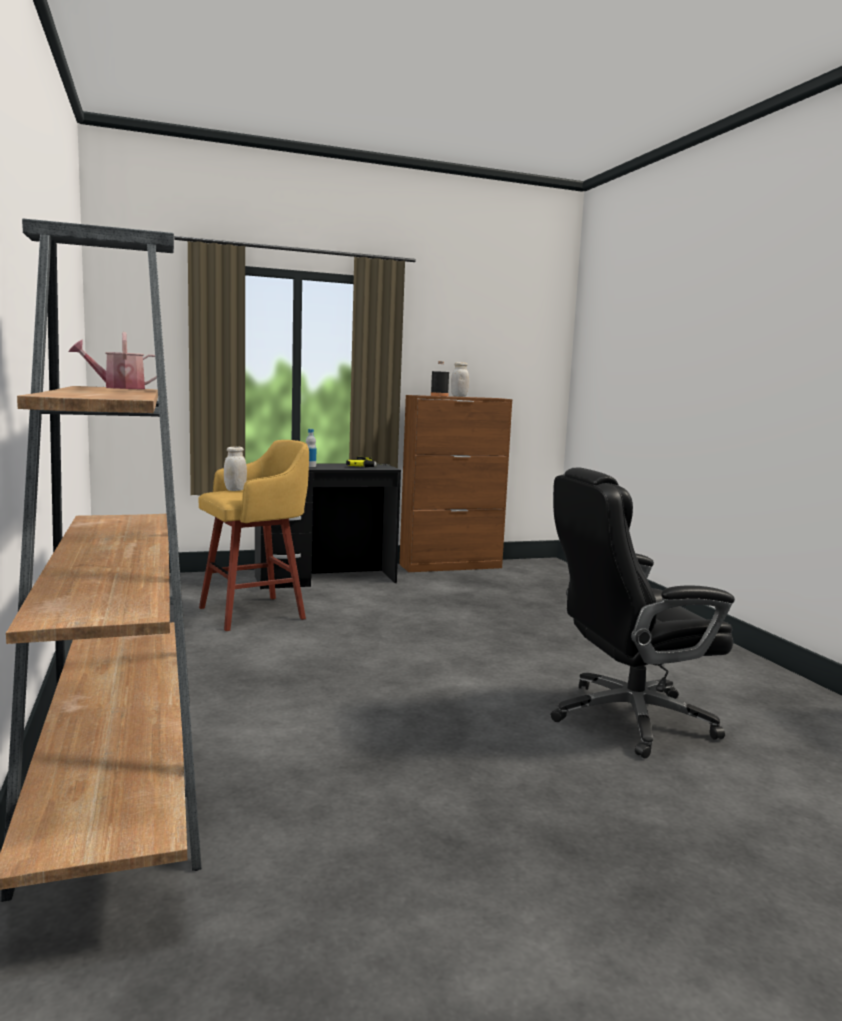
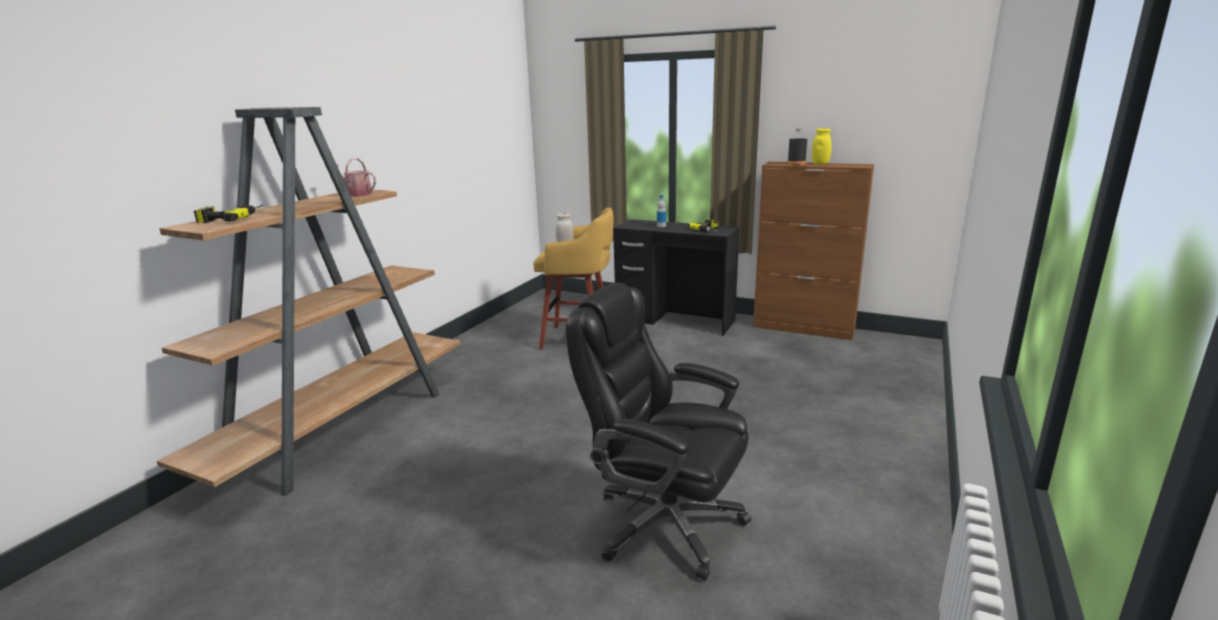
camera: 45 degrees right, 10 degrees up
(79, 393) = (232, 217): none -> power drill
(459, 396) = (820, 163): white jar -> yellow jar

